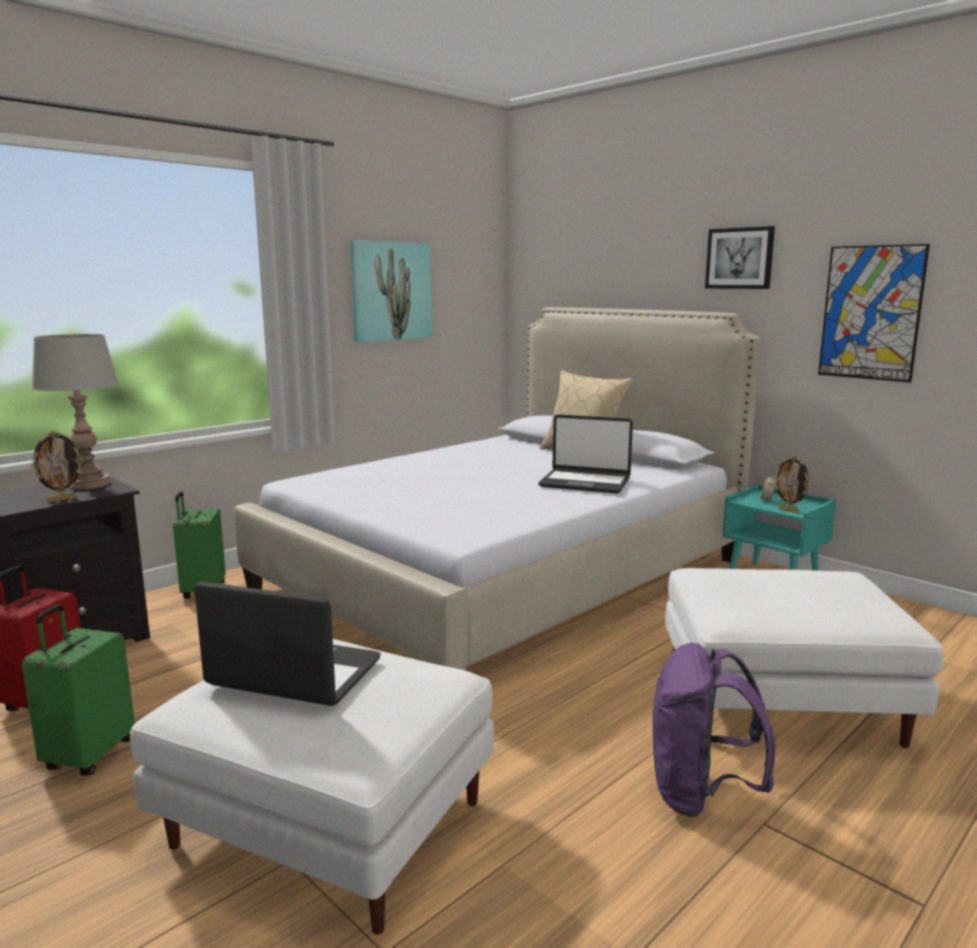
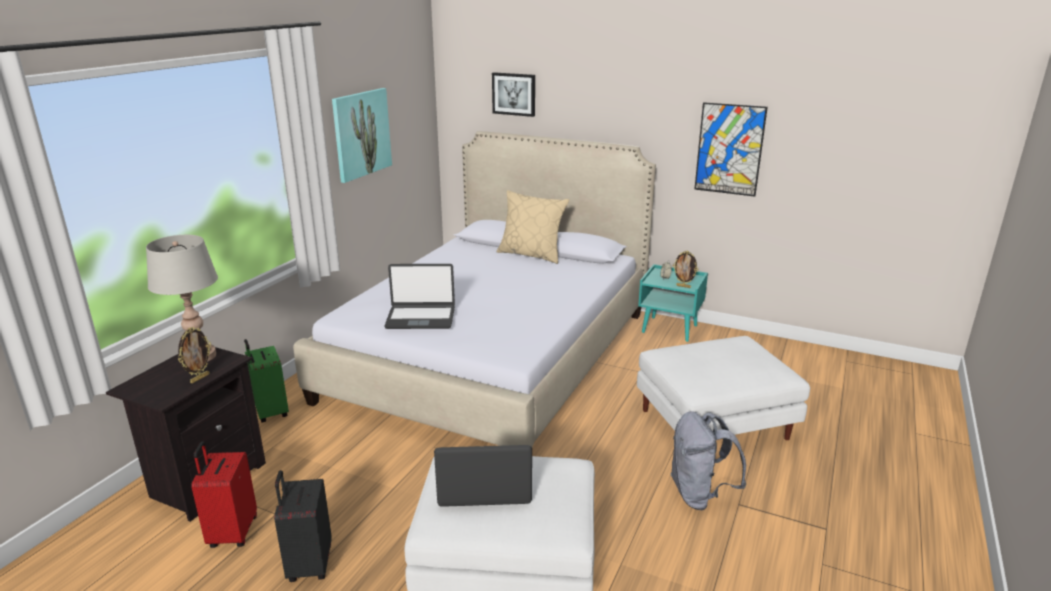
camera: 20 degrees left, 10 degrees up
(89, 755) = (309, 565): green suitcase -> black suitcase
(585, 483) = (556, 287): laptop -> laptop (420, 318)
(700, 794) = (700, 495): purple backpack -> grey backpack
(739, 258) = (636, 104): picture -> picture (514, 94)

